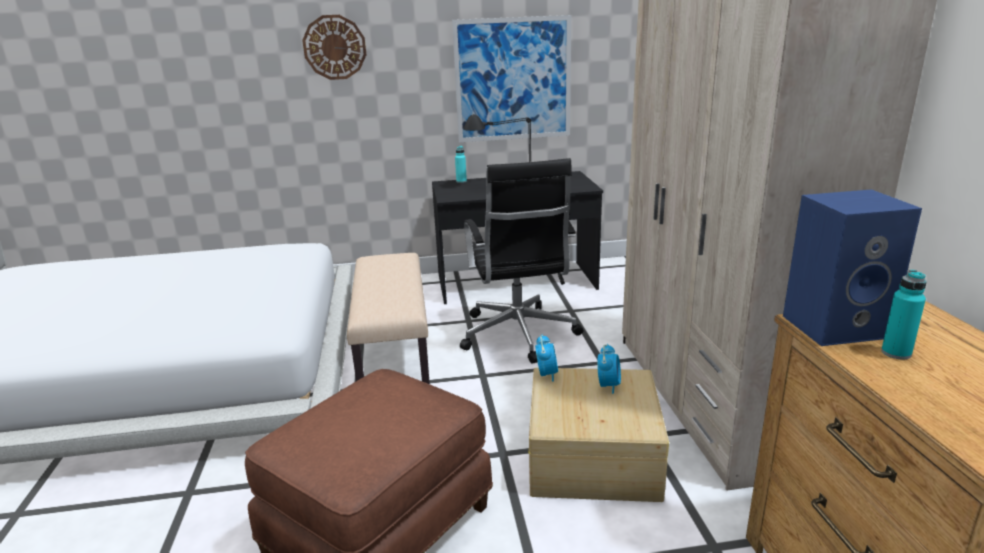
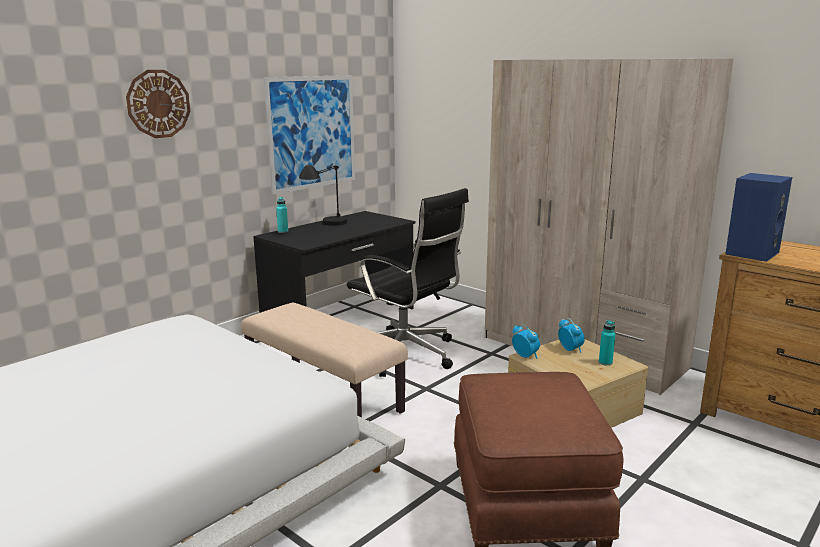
camera: 40 degrees left, 5 degrees down
(896, 353) = (793, 257): turquoise bottle -> turquoise bottle (605, 362)

